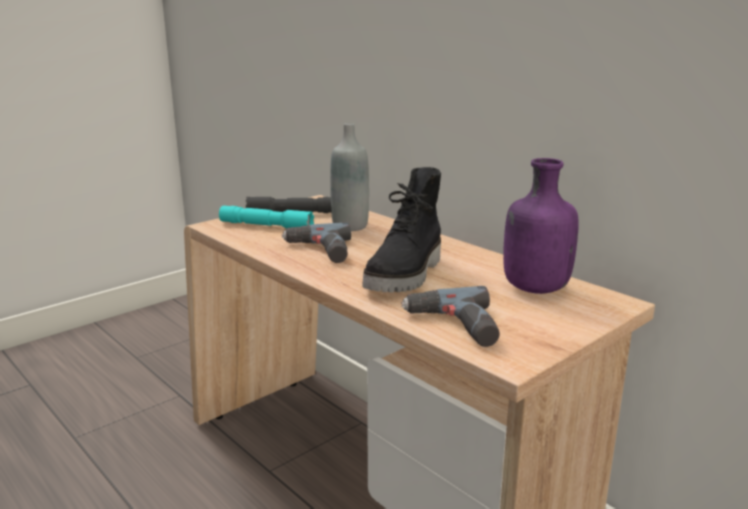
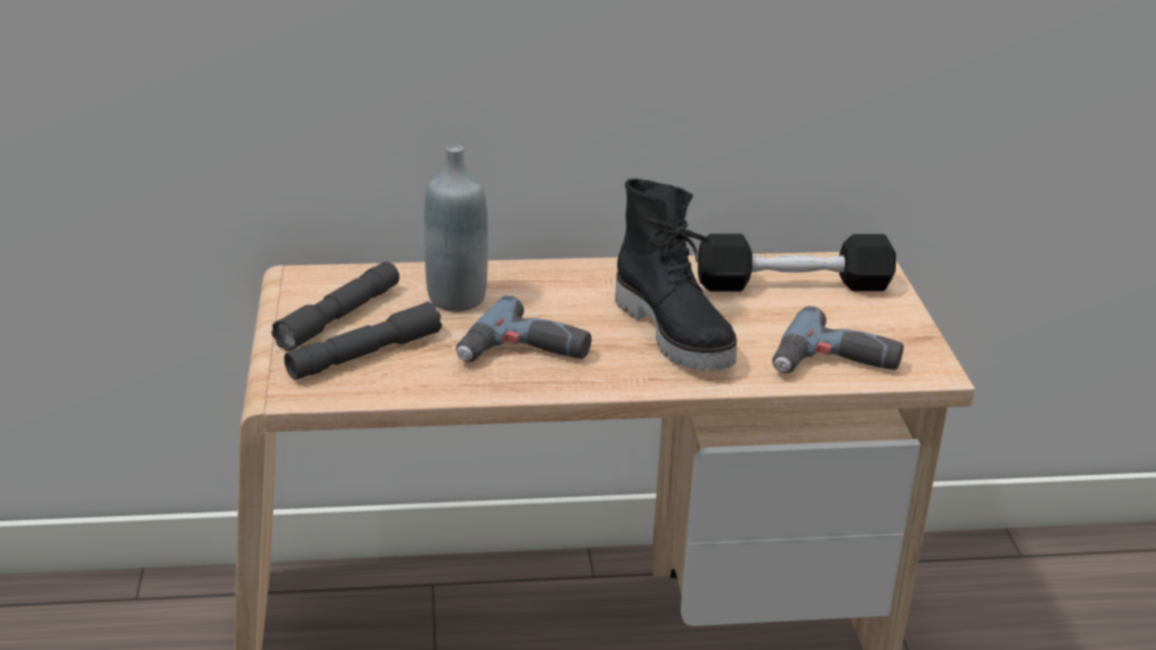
camera: 55 degrees left, 10 degrees up
(266, 226) = (364, 354): turquoise flashlight -> grey flashlight
(534, 288) = (793, 284): purple bottle -> black dumbbell

